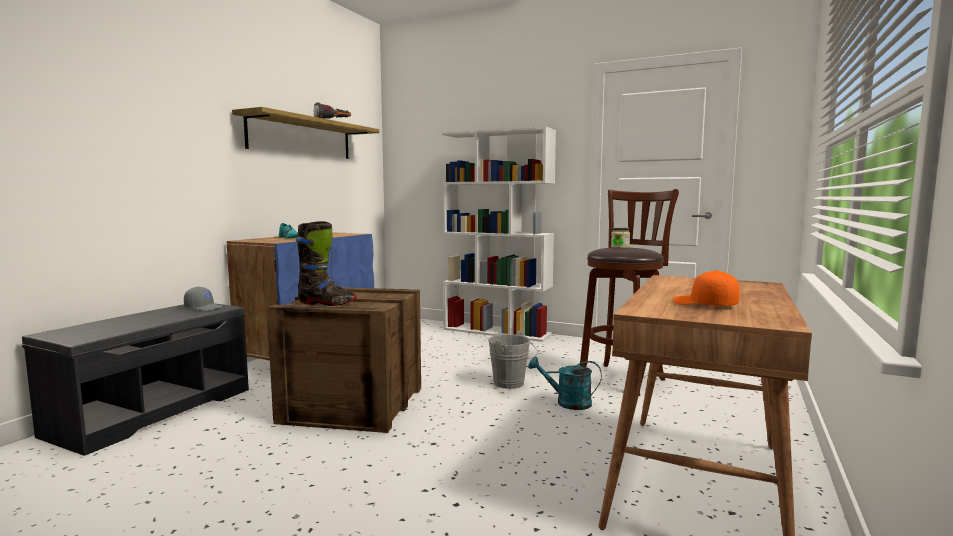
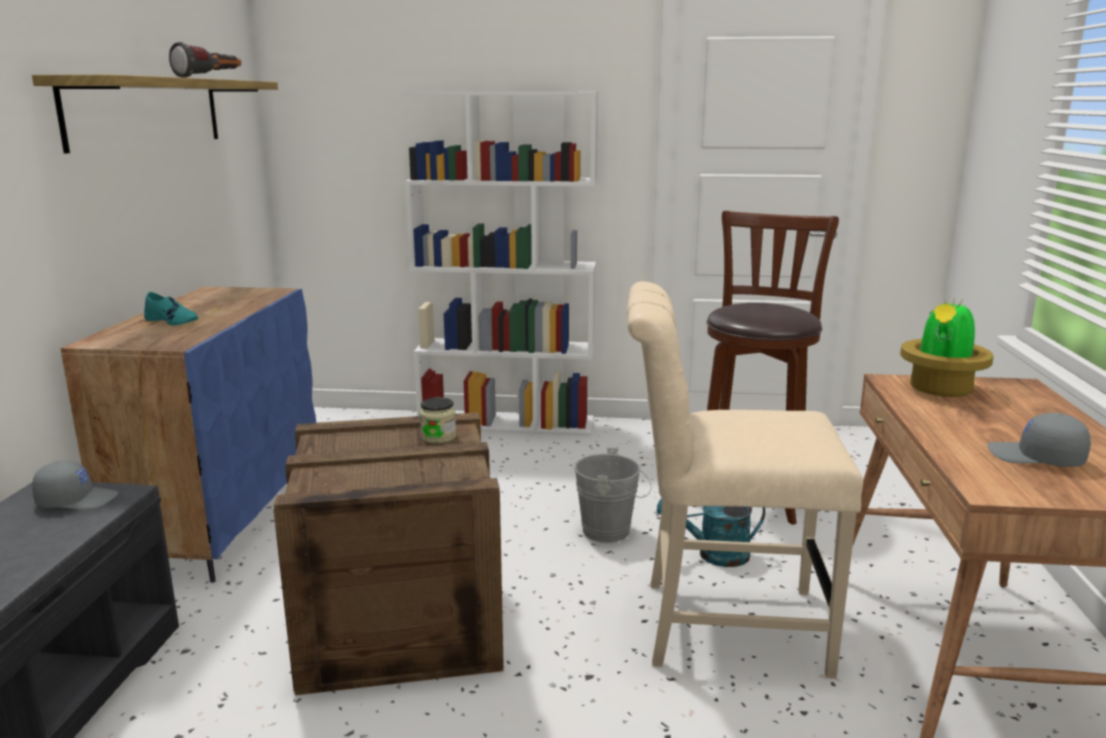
camera: 20 degrees left, 10 degrees up
(326, 303) = (362, 474): black boot -> none
(539, 434) = (721, 624): none -> beige chair
(620, 247) = (753, 306): jar -> jar (438, 437)
(693, 282) = (940, 390): none -> potted plant
(704, 304) = (1036, 458): orange cap -> grey cap

